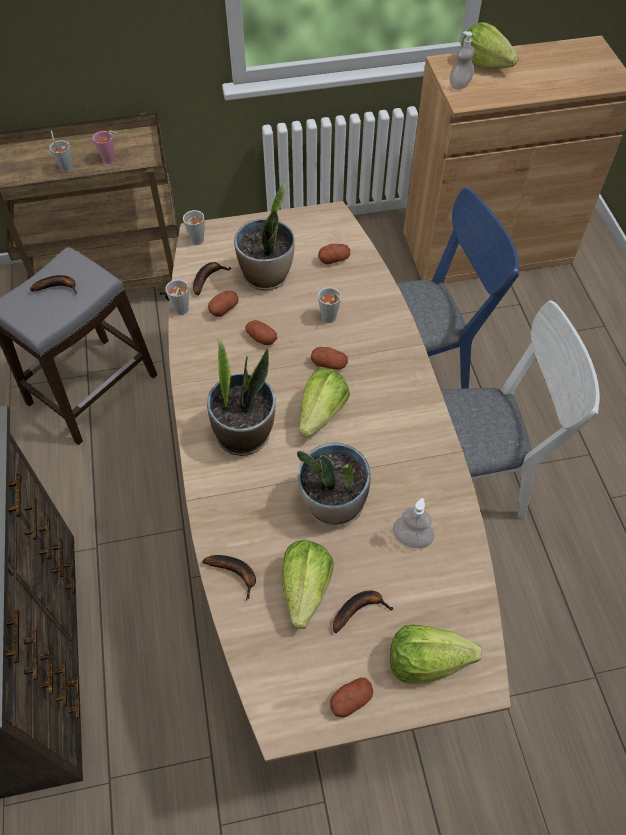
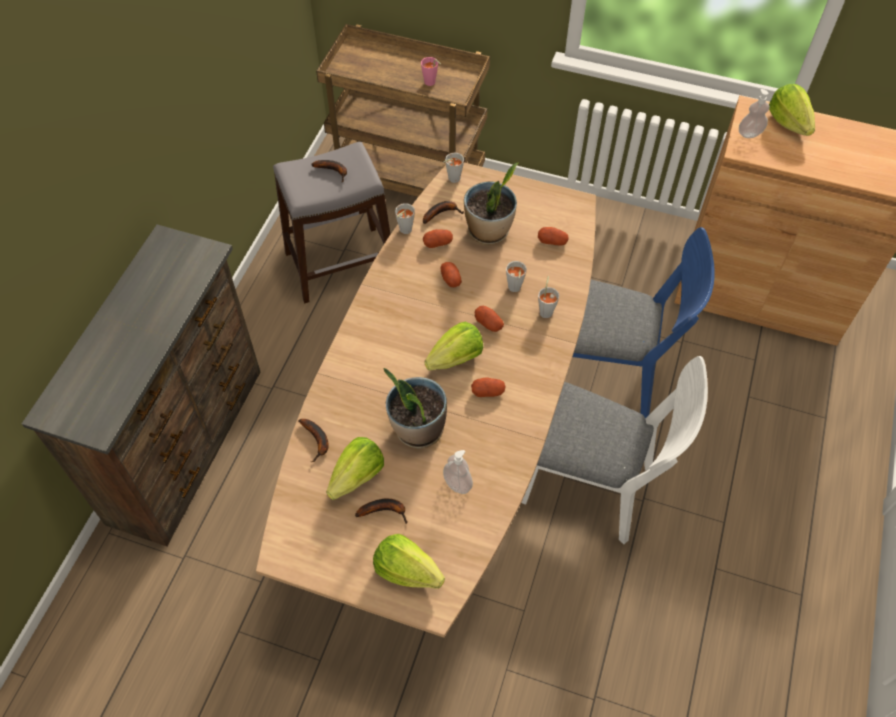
camera: 30 degrees right, 0 degrees up
(66, 167) = (393, 75): grey cup -> grey cup (546, 310)
(244, 434) = (389, 346): potted plant -> none
(351, 699) = (337, 566): potato -> potato (488, 391)

